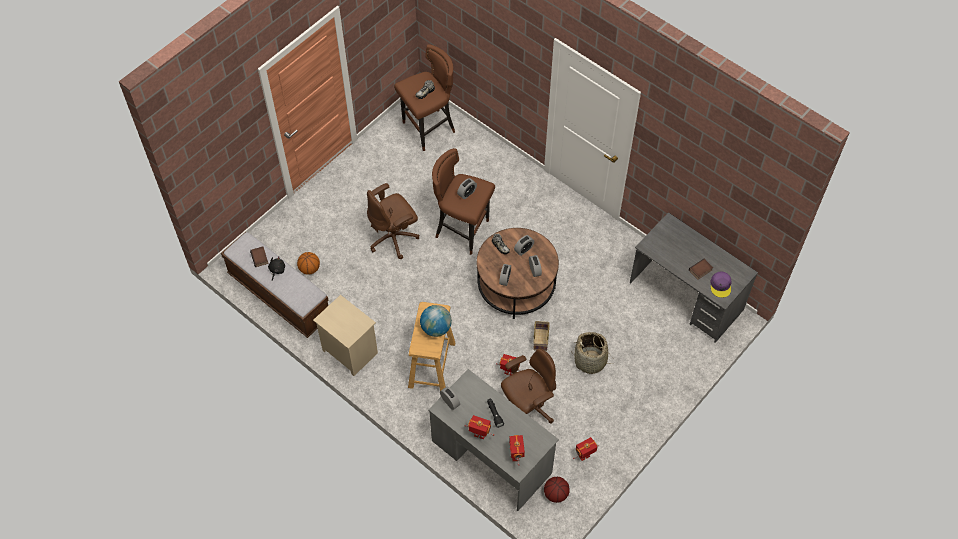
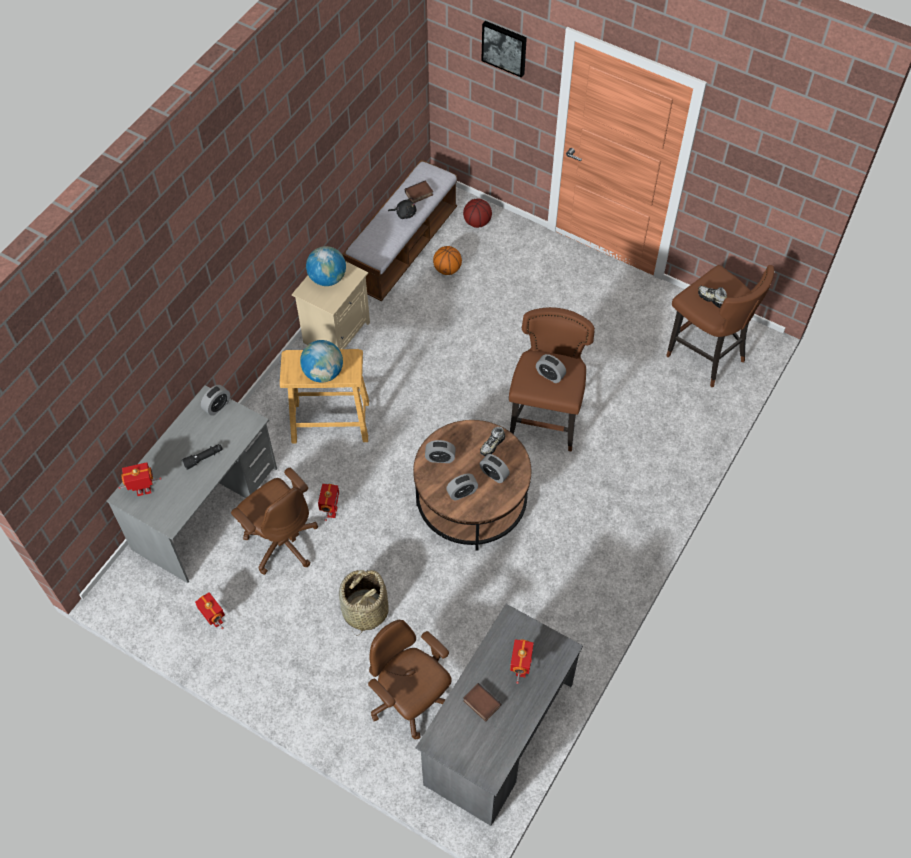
camera: 80 degrees right, 0 degrees up
(228, 125) = (505, 47): none -> picture
(339, 322) = (327, 278): none -> globe
(394, 238) = (514, 347): brown office chair -> brown office chair (410, 700)
(479, 435) = (171, 446): toy robot -> toy robot (520, 669)
(540, 339) = (389, 542): basket -> none
(556, 494) = (158, 592): basketball -> basketball (477, 222)
(720, 285) = (458, 737): purple cap -> none

